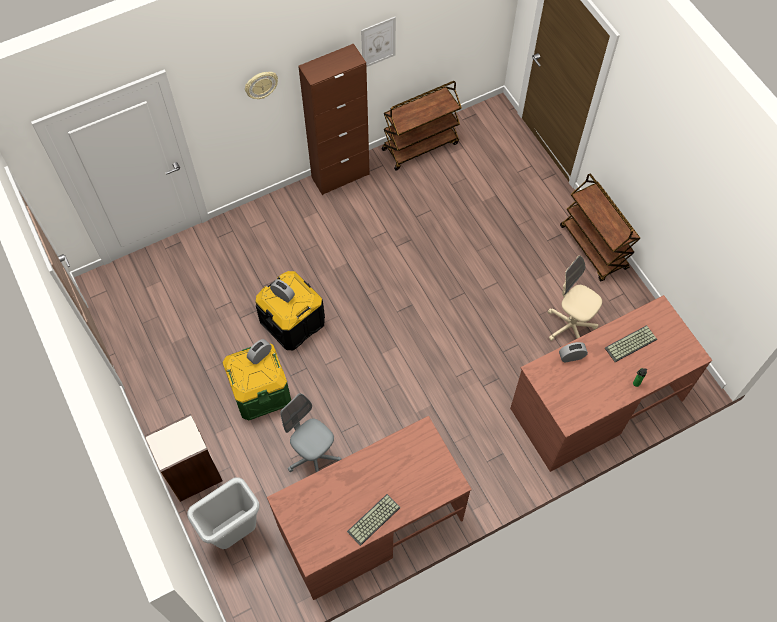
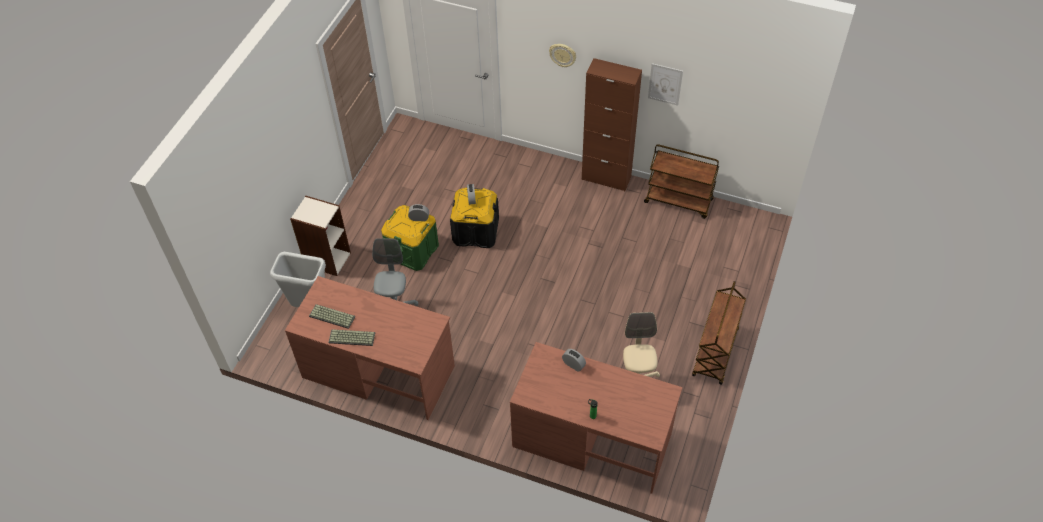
camera: 50 degrees right, 10 degrees down
(630, 345) = (620, 393): keyboard -> keyboard (331, 317)

